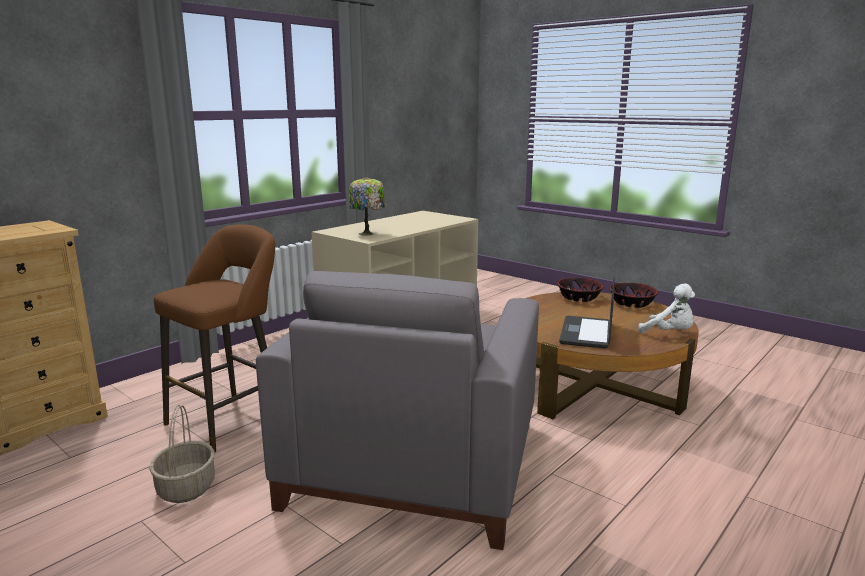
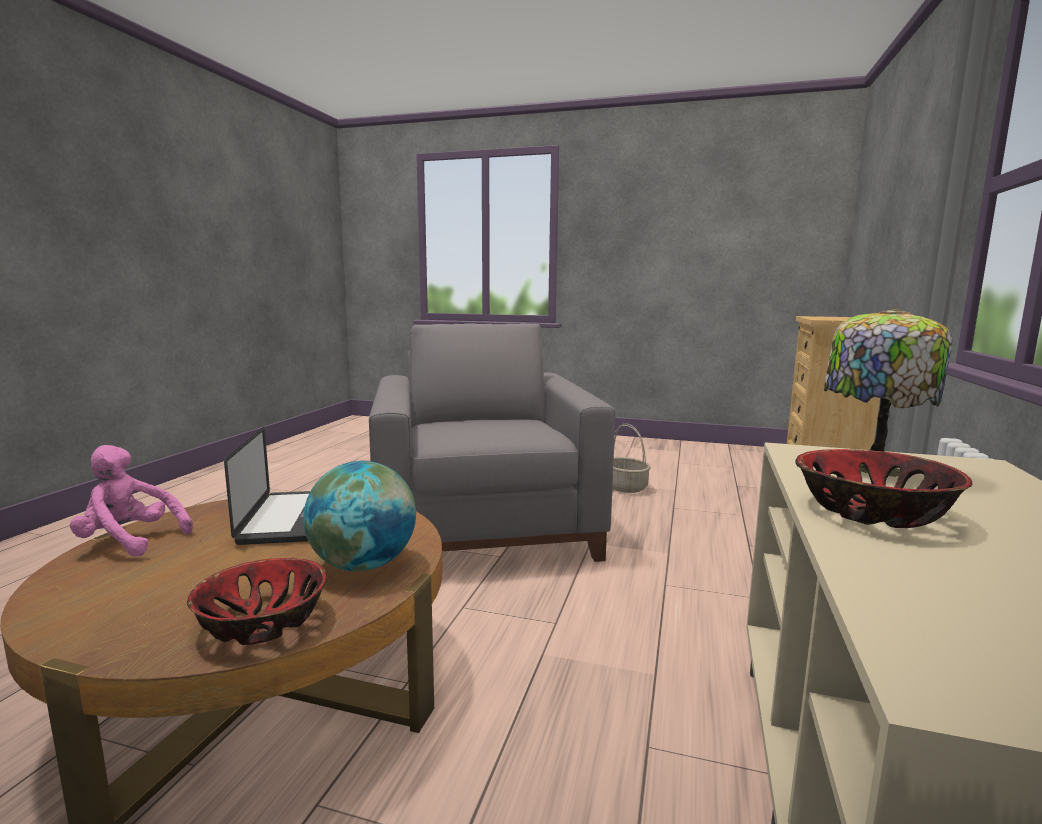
camera: 155 degrees right, 5 degrees down
(230, 419) = (695, 524): brown stool -> none
(543, 307) = (364, 565): none -> globe
(632, 303) = (114, 626): bowl -> bowl (870, 511)
(669, 333) = (130, 541): white plush toy -> pink plush toy

